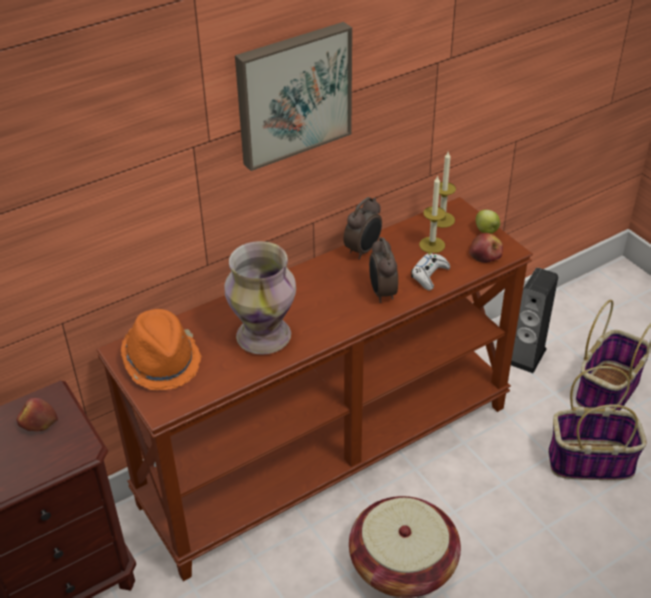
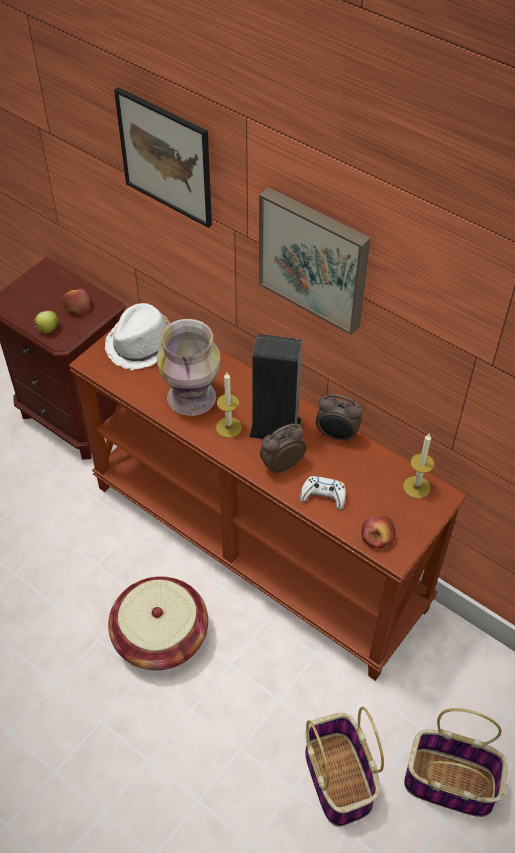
camera: 70 degrees right, 10 degrees up
(102, 125) = (166, 157): none -> picture
(162, 361) = (141, 345): orange hat -> white hat
(432, 245) = (371, 487): candle -> candle (228, 427)
(486, 231) = (416, 529): apple -> apple (47, 329)
(527, 356) = (462, 690): speaker -> speaker (275, 428)

